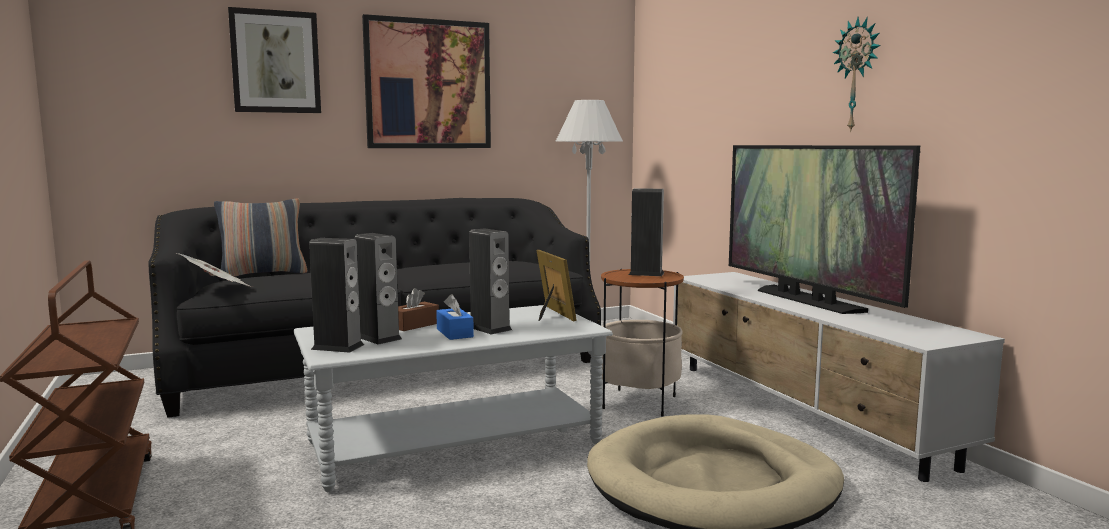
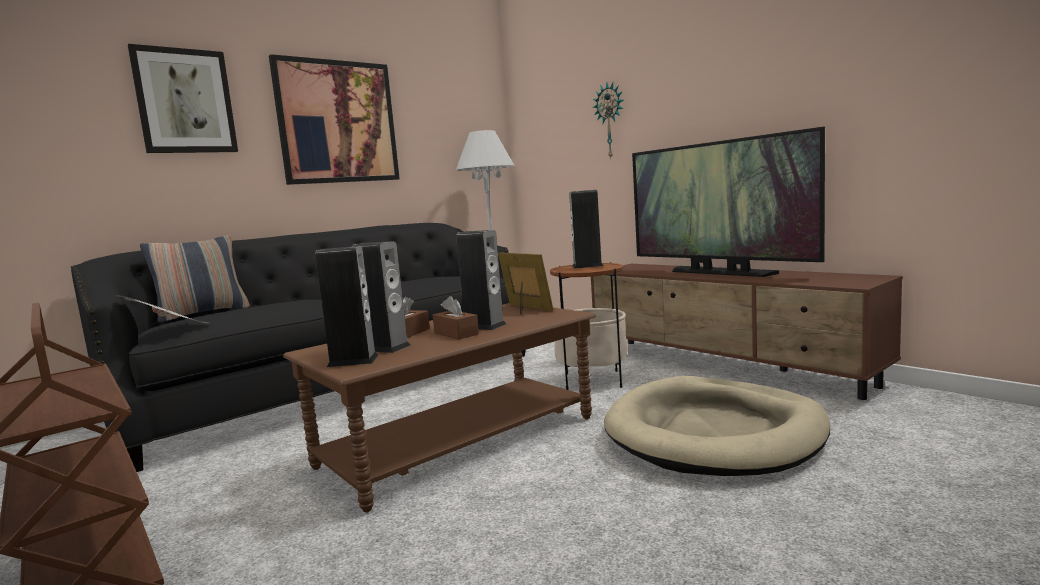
camera: 15 degrees left, 0 degrees up
(454, 333) = (456, 333): blue tissue box -> brown tissue box
(455, 443) = (460, 442): grey coffee table -> brown coffee table
(802, 412) = (725, 366): white tv stand -> brown tv stand
(857, 75) = (740, 82): wall clock -> wall clock (611, 121)

